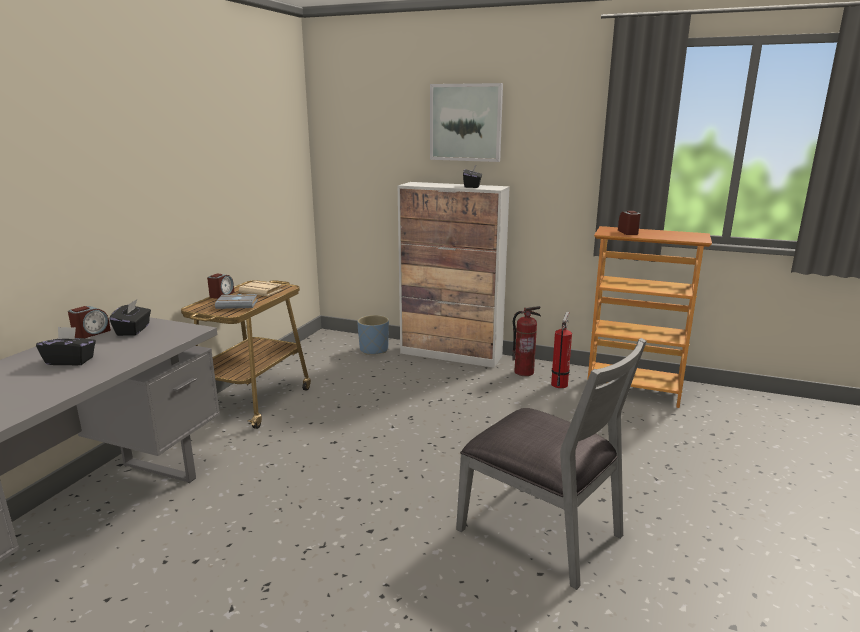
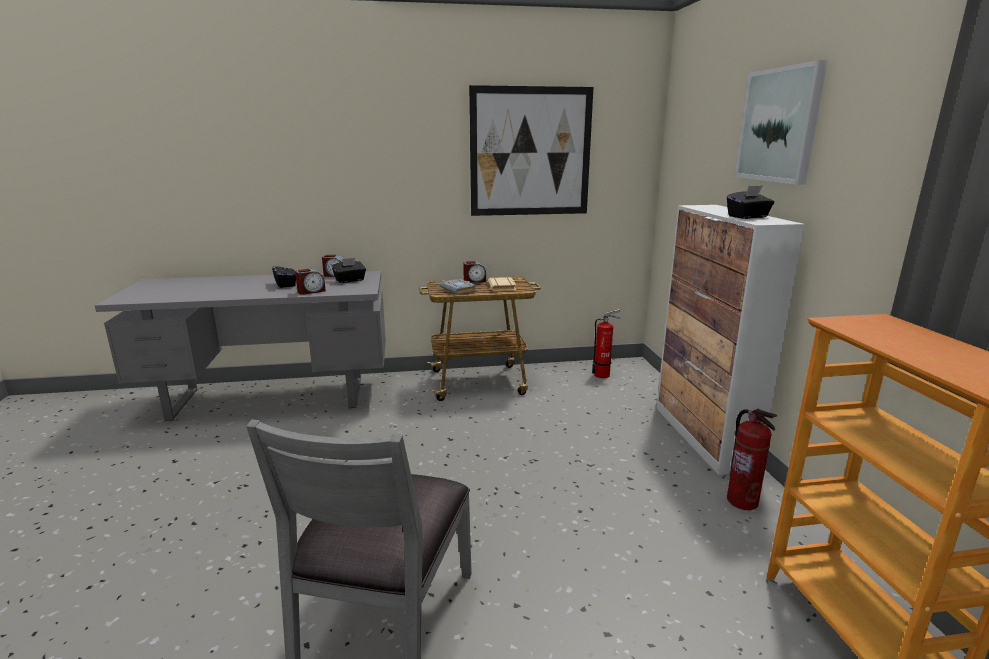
camera: 60 degrees right, 0 degrees up
(232, 149) = (530, 152): none -> picture
(374, 350) = (641, 394): blue planter -> none
(560, 383) = (757, 542): fire extinguisher -> fire extinguisher (604, 375)
(628, 232) = (888, 334): alarm clock -> alarm clock (311, 291)

